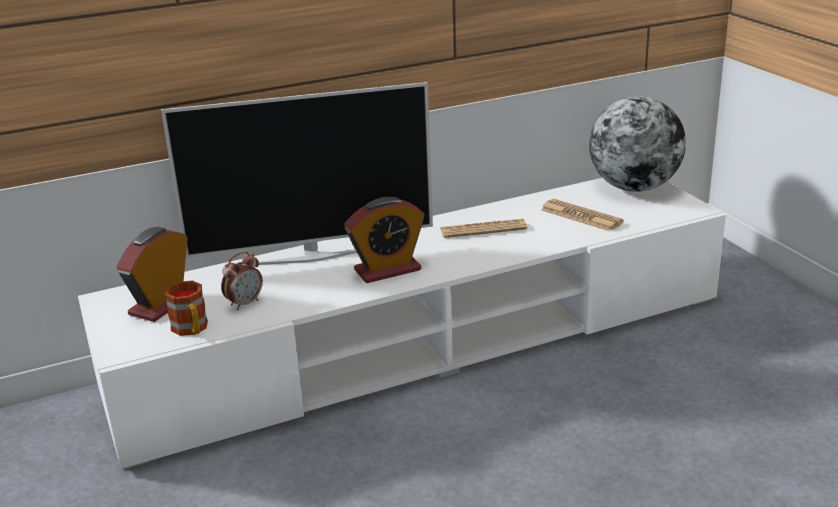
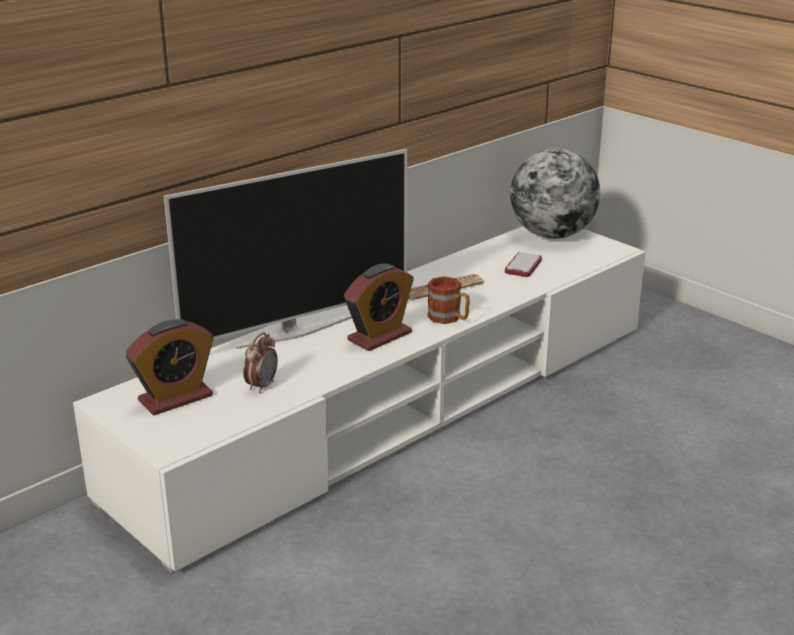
camera: 20 degrees left, 0 degrees up
(162, 304) = (175, 398): alarm clock -> alarm clock turned 135 degrees counterclockwise
(191, 330) = (227, 418): mug -> mug (449, 318)
(581, 216) = (523, 266): newspaper -> phone

